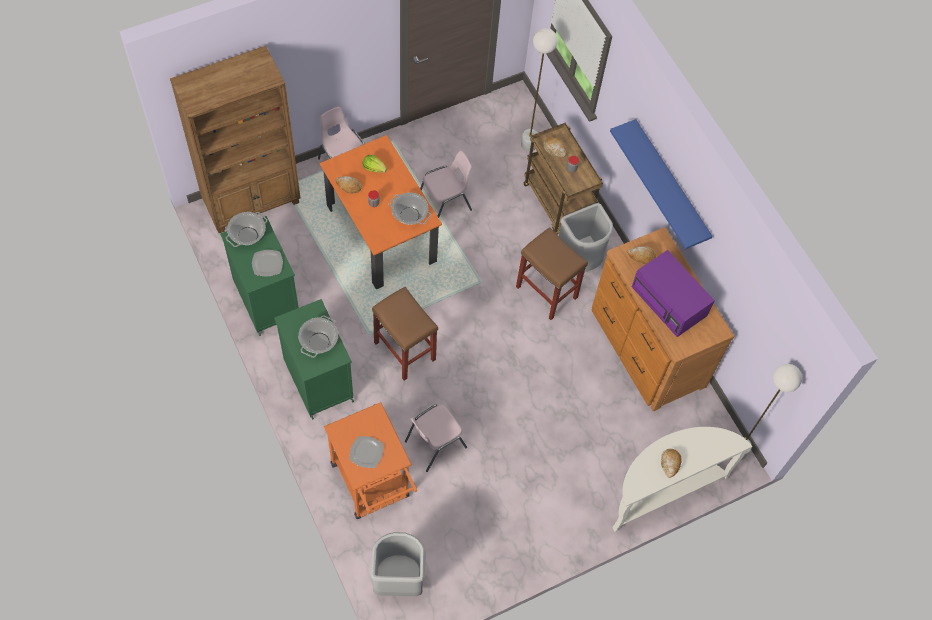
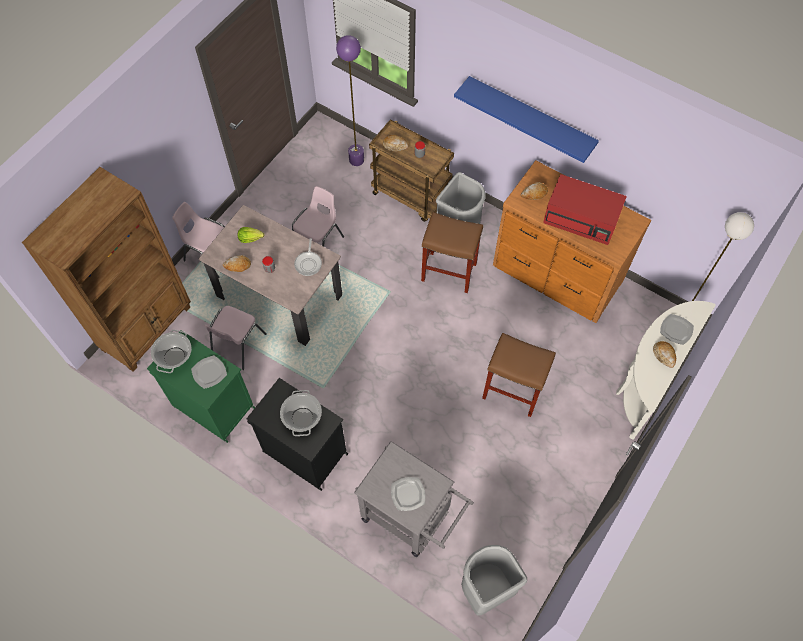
camera: 25 degrees left, 0 degrees up
(317, 379) = (303, 452): green cabinet -> black cabinet
(373, 486) = (411, 519): orange cart -> grey cart
(381, 233) = (279, 296): orange dining table -> beige dining table
(404, 350) = (362, 385): brown stool -> brown stool (511, 391)
(410, 215) = (308, 263): cooking pot -> frying pan
(434, 444) = (440, 451): pink chair -> pink chair (238, 345)
(528, 145) = (356, 160): white floor lamp -> purple floor lamp
(670, 302) = (582, 219): purple microwave -> red microwave
(697, 448) = (676, 330): none -> plate

